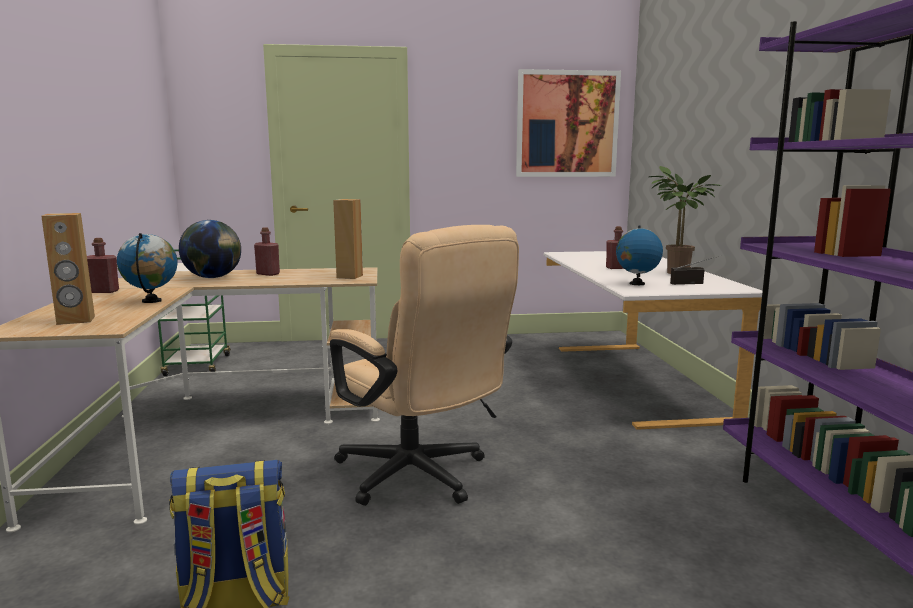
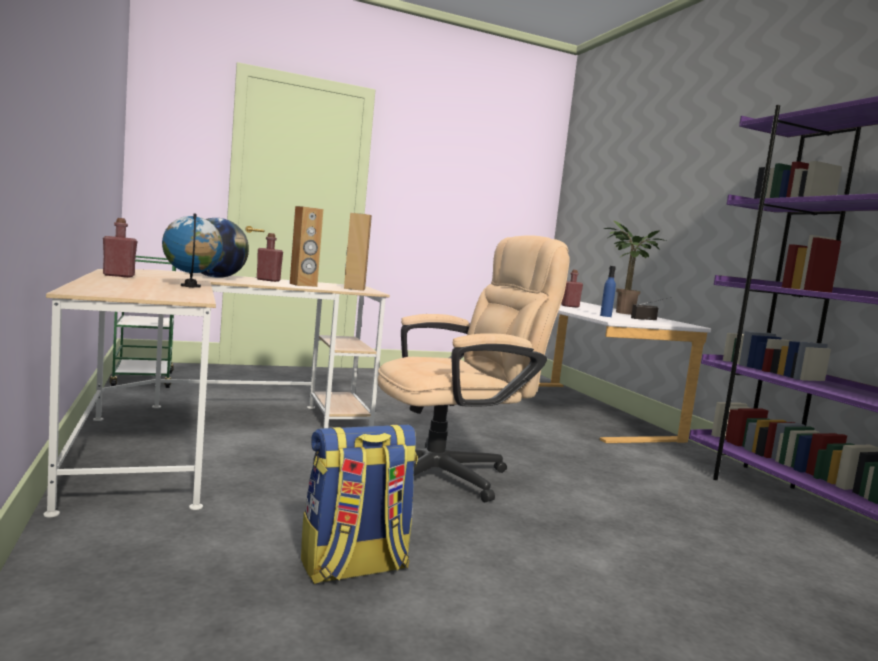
camera: 15 degrees left, 5 degrees down
(76, 320) = (140, 291): brown speaker -> brown speaker (303, 285)
(420, 478) = (450, 474): beige office chair -> beige office chair turned 60 degrees counterclockwise
(567, 124) = (507, 181): picture -> none
(636, 284) = (605, 316): globe -> blue bottle

